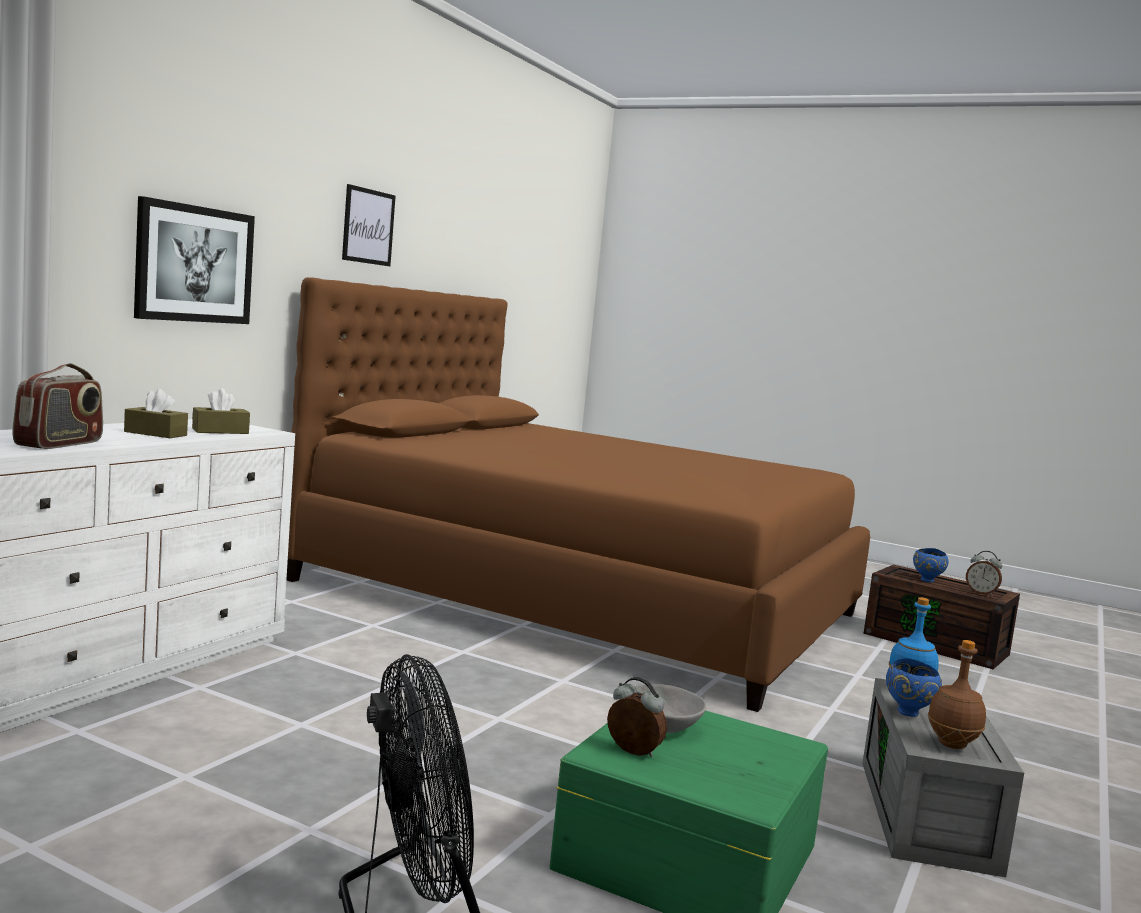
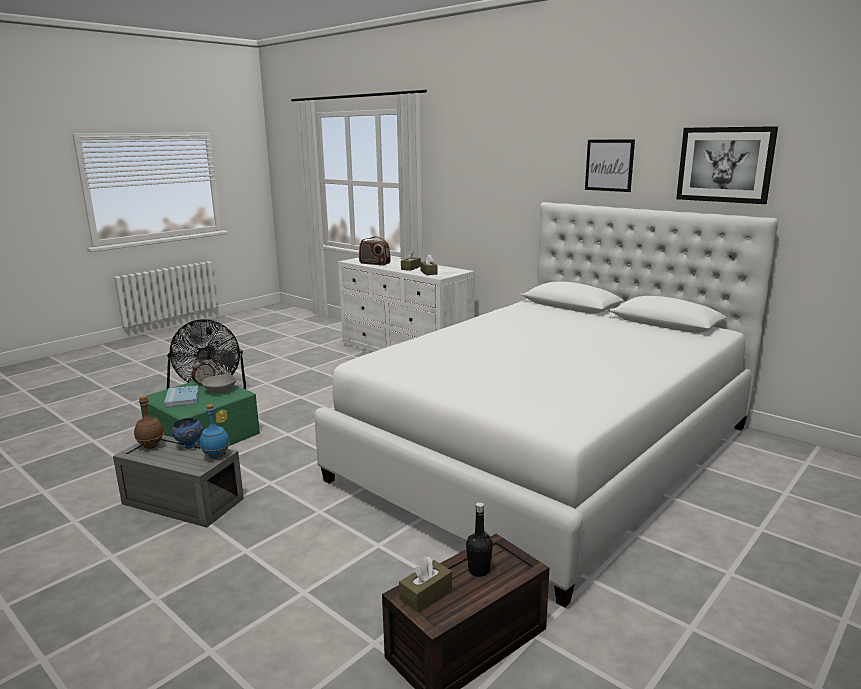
camera: 105 degrees right, 10 degrees up
(194, 264) = (490, 197): picture -> picture (725, 164)
(579, 597) = (549, 452): brown bed -> white bed
(735, 761) = (182, 398): none -> blue book
(927, 581) = (479, 570): blue bowl -> black bottle
(981, 593) = (426, 594): alarm clock -> brown tissue box

